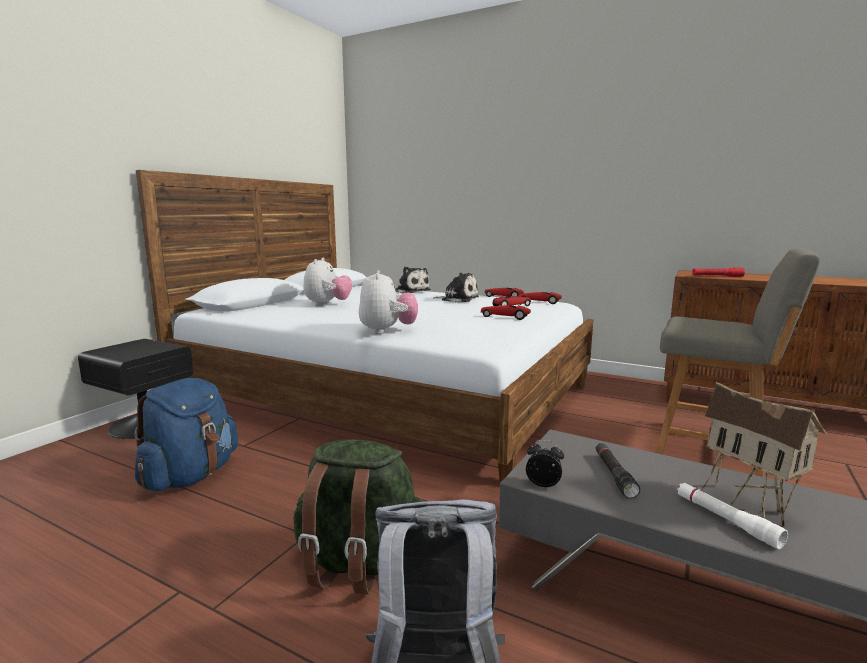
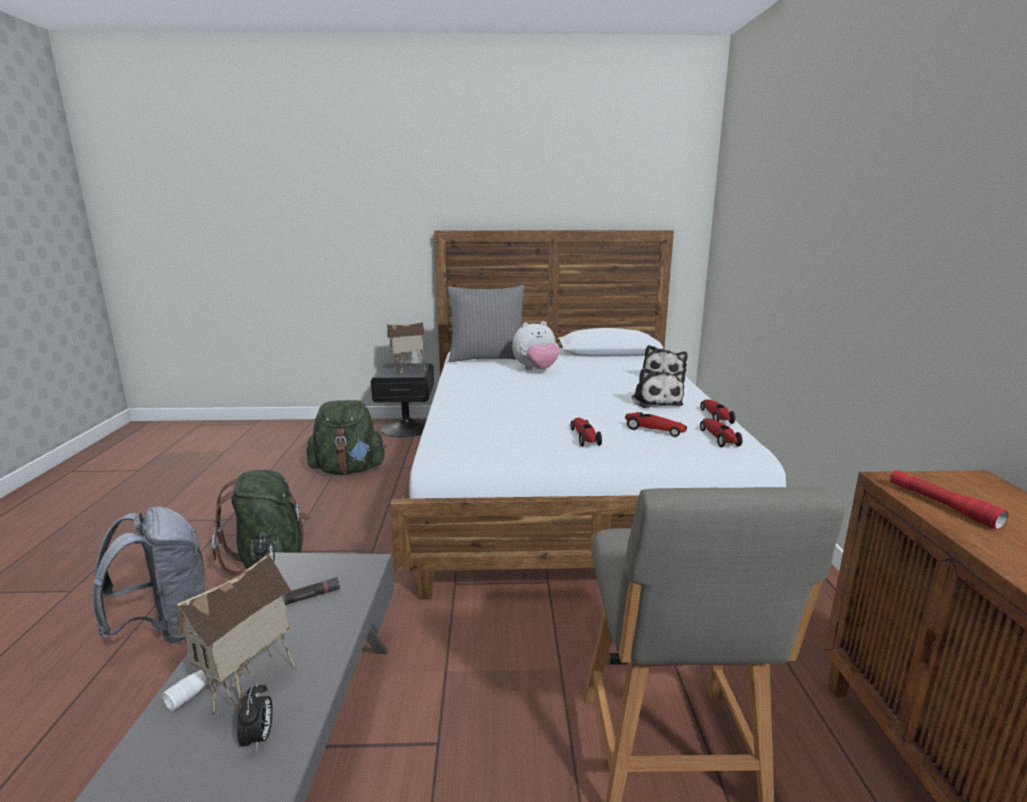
camera: 60 degrees right, 5 degrees up
(146, 347) = (408, 371): none -> toy house
(191, 475) = (348, 470): blue backpack -> green backpack
(257, 308) = (487, 358): none -> grey pillow
(387, 331) = (455, 410): plush toy -> none
(808, 507) = (258, 738): none -> alarm clock

